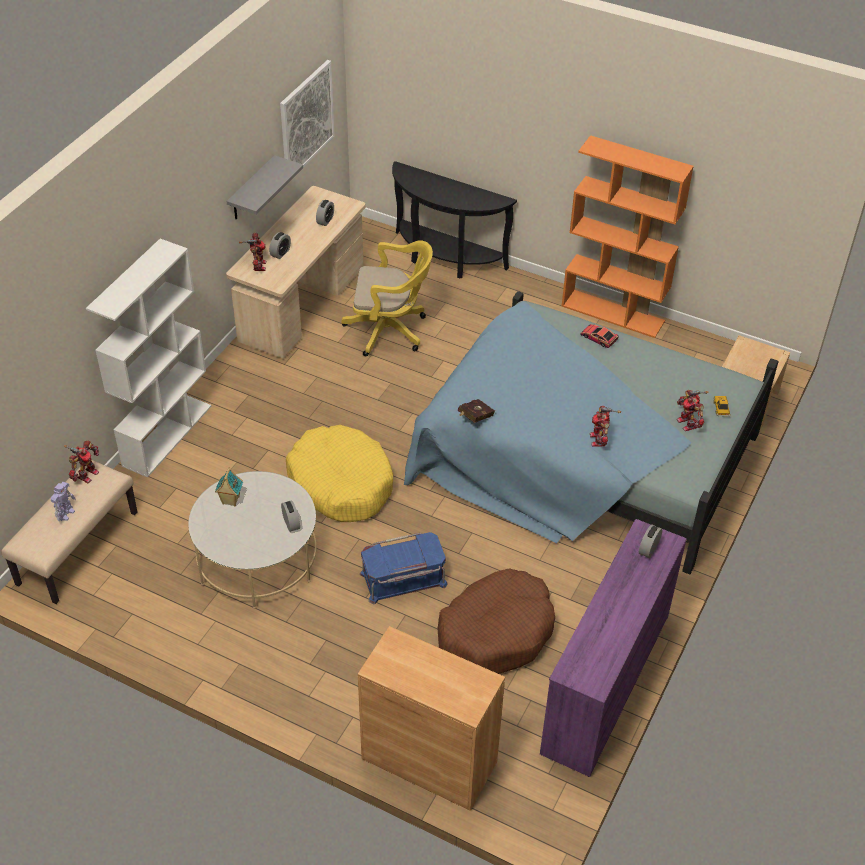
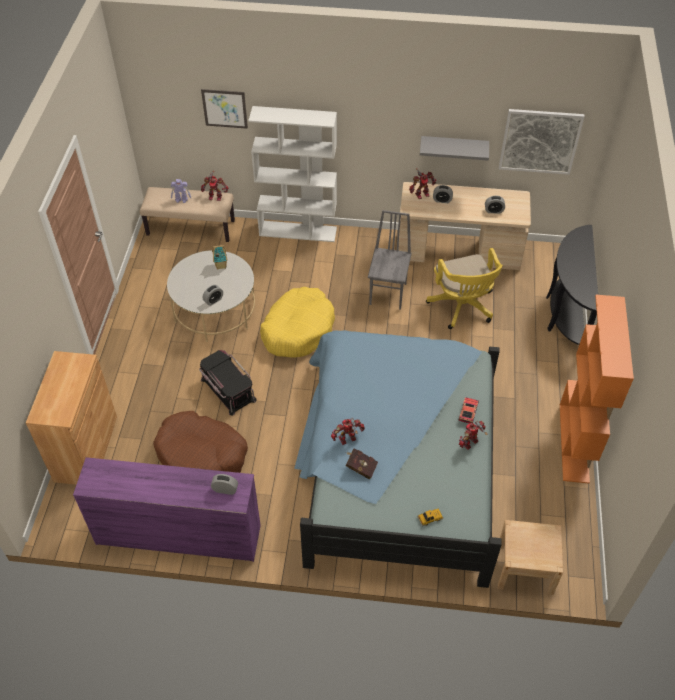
camera: 70 degrees right, 5 degrees up
(55, 342) = (224, 108): none -> picture
(331, 384) = (389, 294): none -> grey chair
(403, 579) = (227, 390): blue storage box -> black storage box
(474, 418) = (334, 357): red book -> red book (360, 467)
(688, 423) = (399, 497): toy robot -> toy robot (470, 443)

